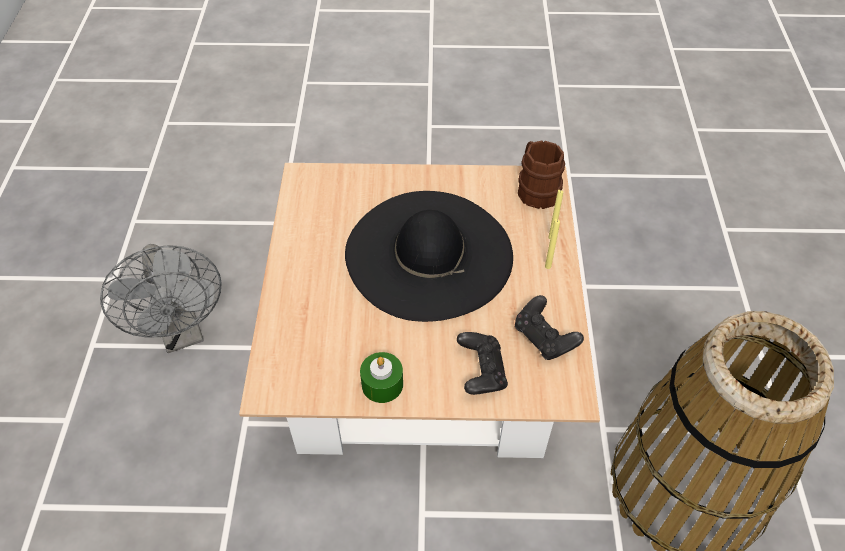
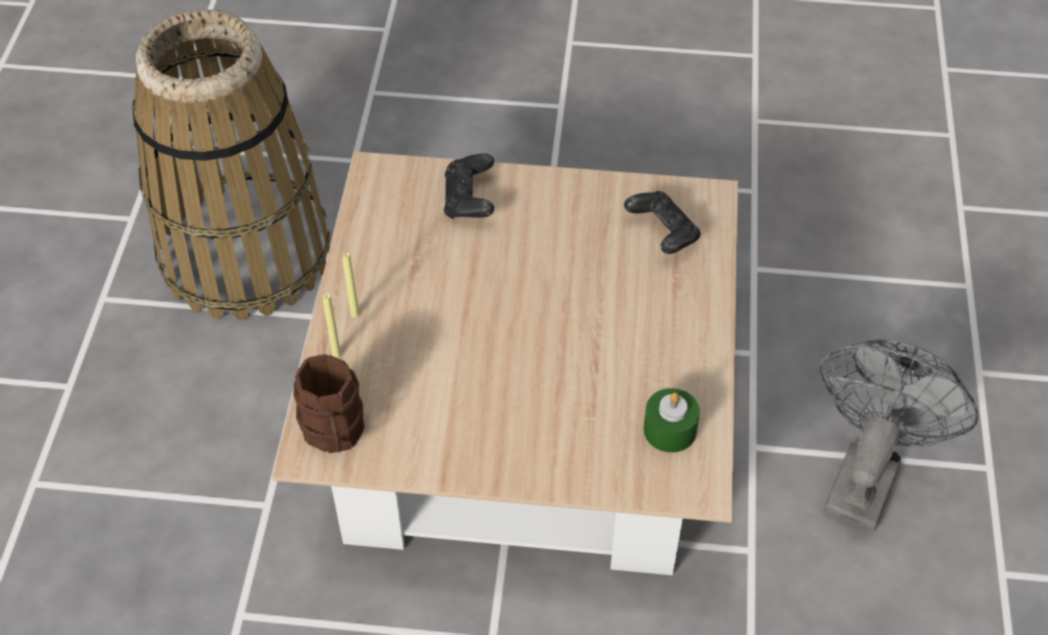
camera: 175 degrees left, 0 degrees up
(182, 333) = (865, 475): grey fan -> grey fan turned 45 degrees clockwise
(382, 384) = (582, 196): green candle -> green candle (669, 430)
(428, 254) = (512, 343): black hat -> none
(544, 338) = (387, 230): black game controller -> black game controller (662, 234)

